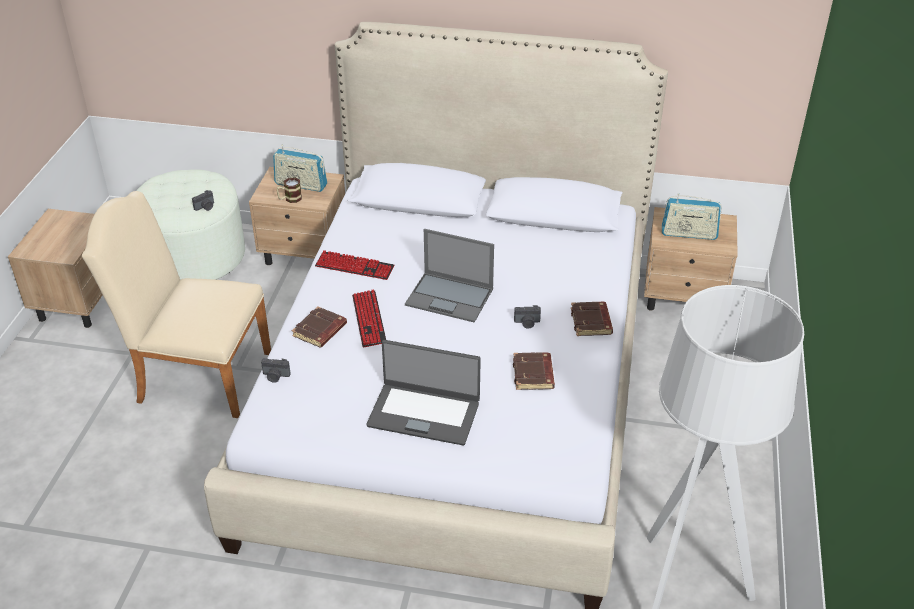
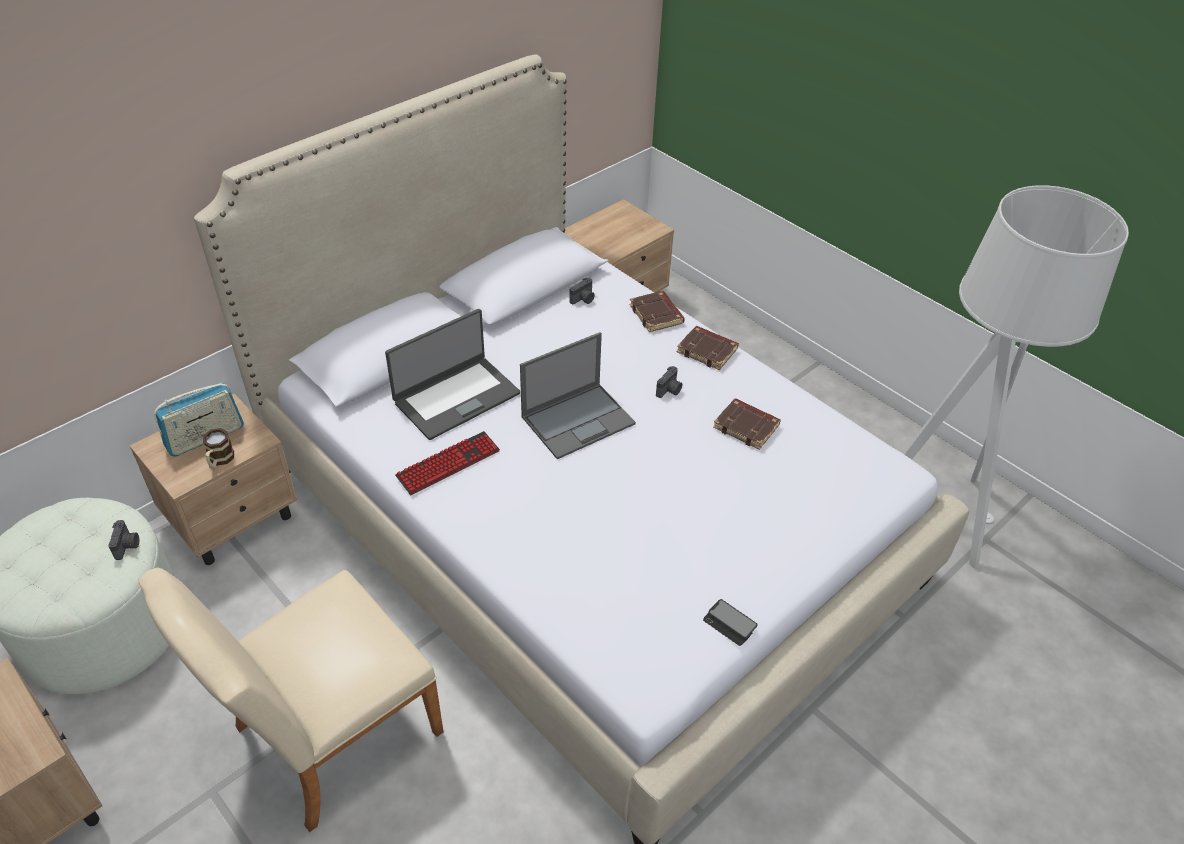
camera: 55 degrees left, 5 degrees up
(275, 376) = (571, 628): camera -> camera (583, 299)
(320, 331) = (530, 549): brown book -> brown book (657, 315)
(341, 442) = (730, 623): none -> phone
(369, 319) = (553, 498): keyboard -> none
(424, 413) = (739, 533): laptop -> laptop (456, 397)
(689, 234) = (618, 236): radio -> none

